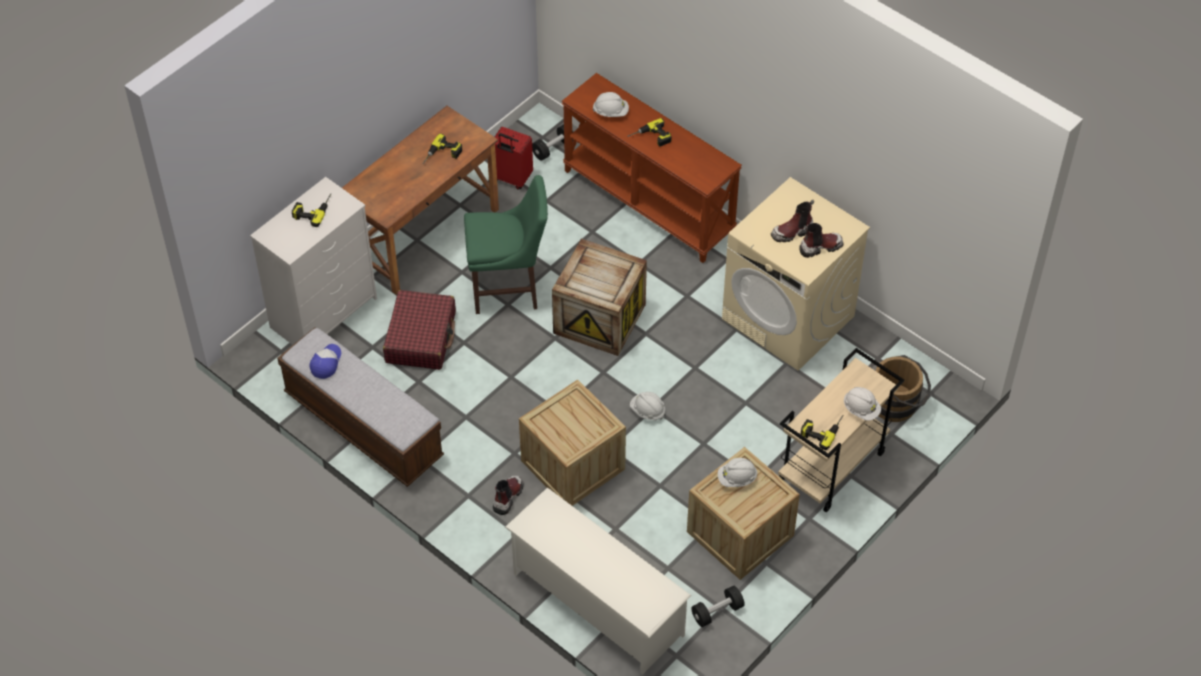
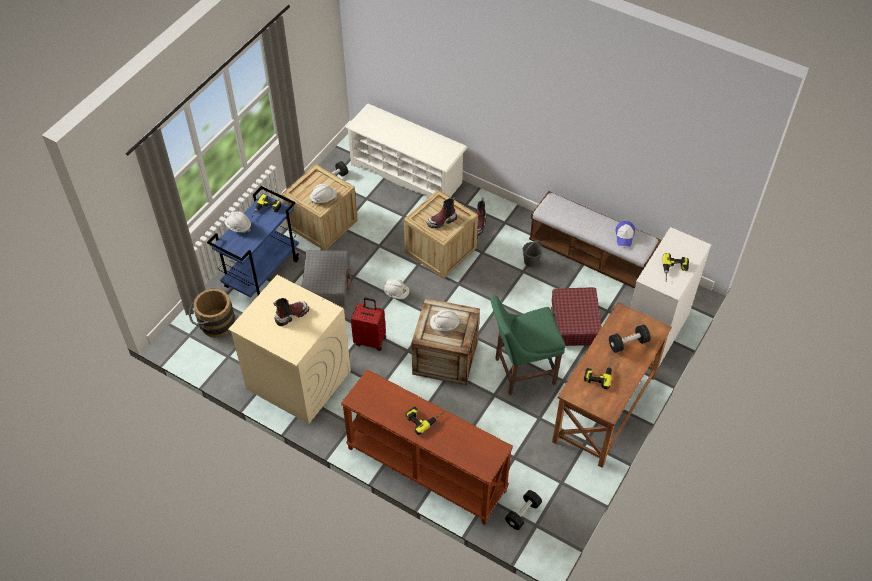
camera: 170 degrees right, 0 degrees up
(395, 180) = (628, 343): none -> black dumbbell
(450, 429) = (531, 262): none -> grey bucket
(511, 179) = (550, 475): red suitcase -> red suitcase (370, 340)
(611, 112) = (465, 439): white hard hat -> white hard hat (444, 325)
(742, 439) = (326, 283): none -> grey suitcase
(820, 247) = (268, 305): boot -> boot (442, 221)
(832, 468) = (262, 273): beige cart -> blue cart

